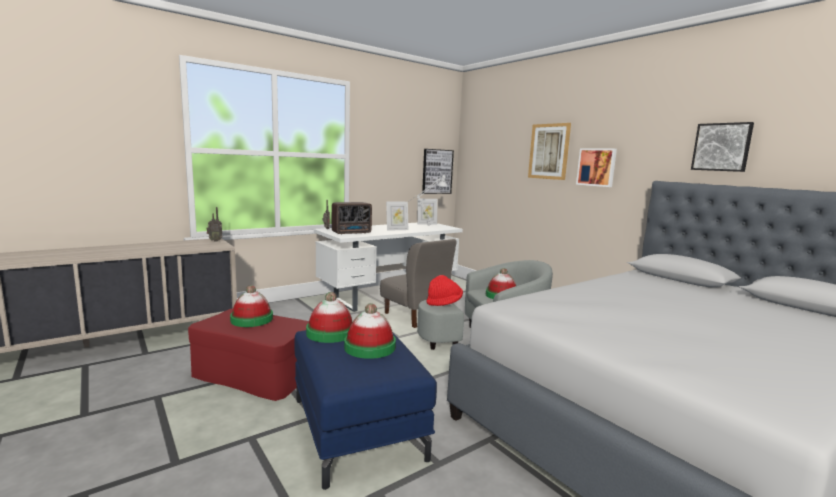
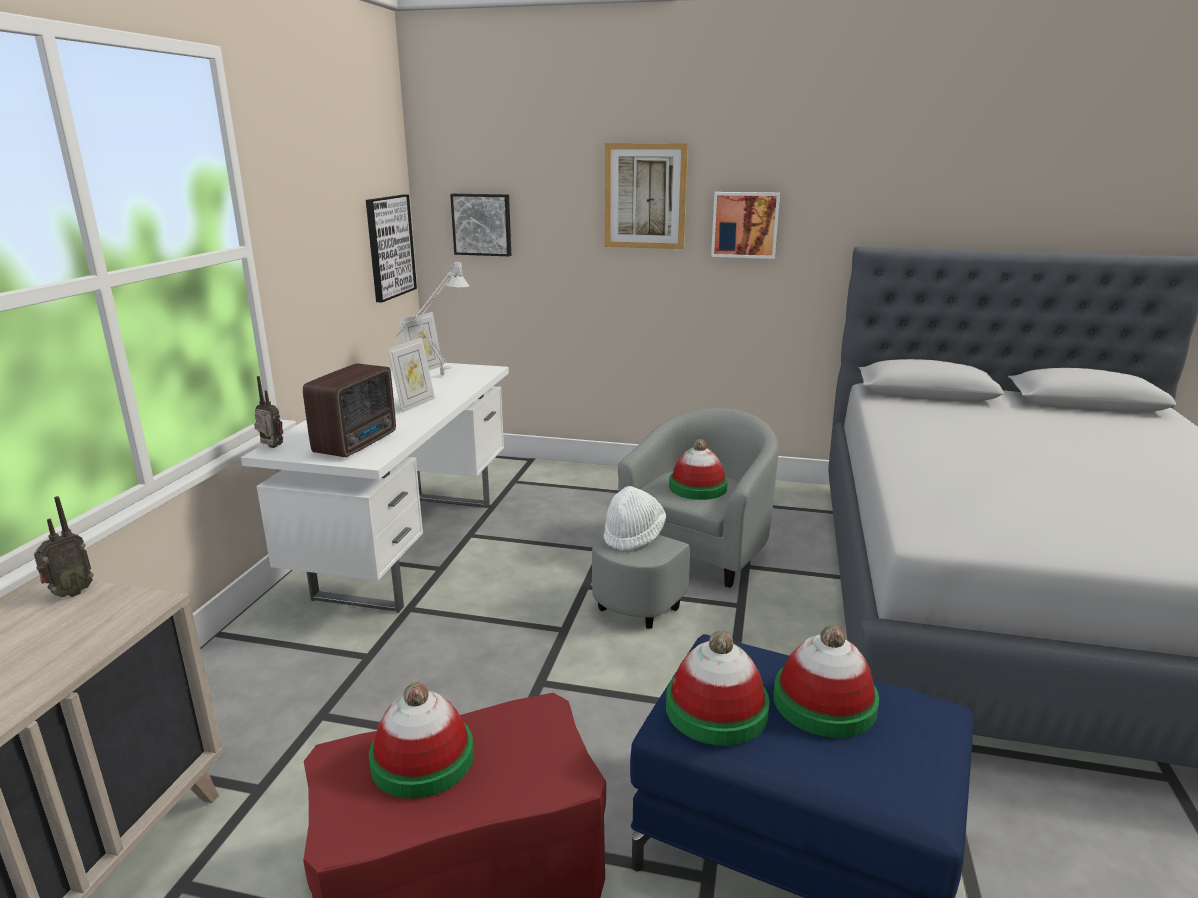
camera: 40 degrees left, 10 degrees up
(415, 316) = (520, 570): grey chair -> none
(444, 303) = (633, 536): red hat -> white hat
(722, 147) = (944, 192): picture -> picture (482, 224)

